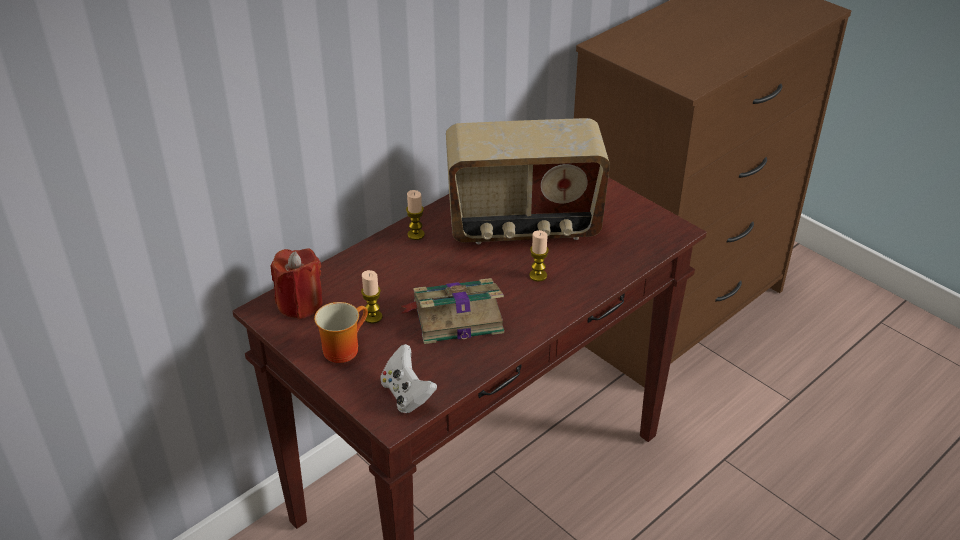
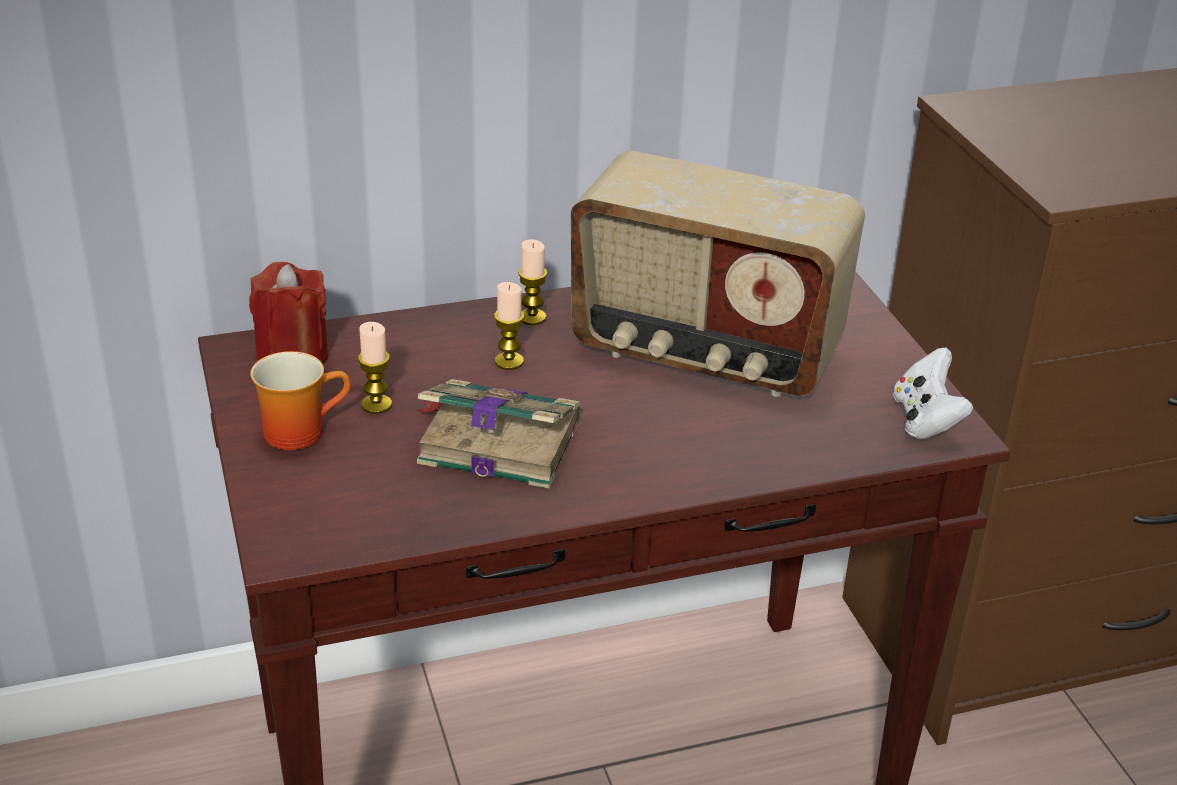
camera: 25 degrees right, 5 degrees down
(407, 394) = (333, 522): white game controller -> white game controller (925, 420)
(538, 275) = (670, 427): candle -> candle (509, 361)

